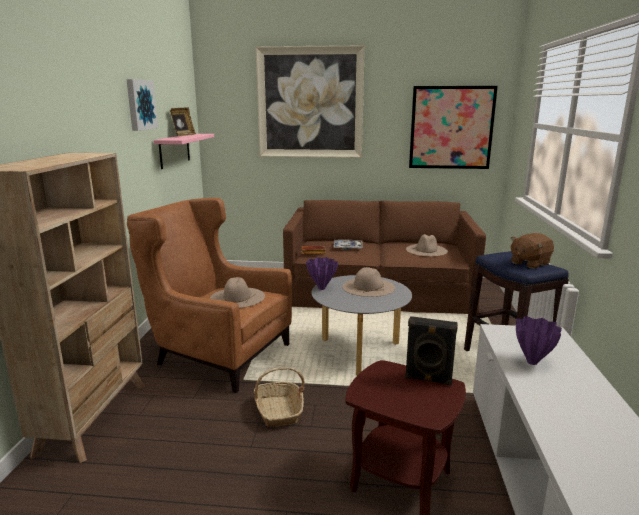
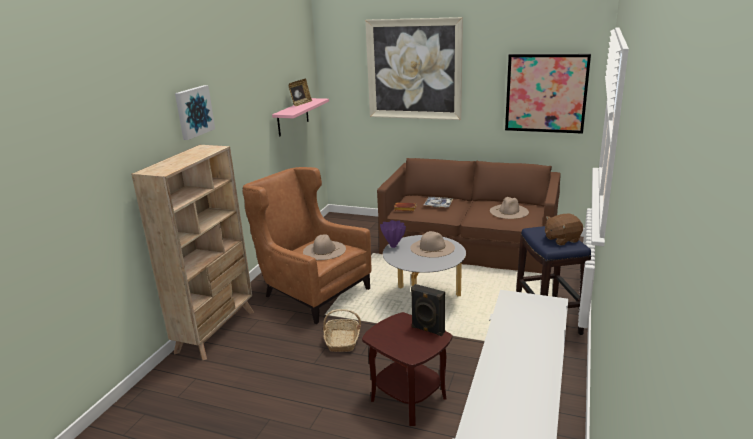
camera: 15 degrees right, 5 degrees up
(140, 105) = (259, 89): picture -> picture (193, 111)
(533, 362) = (517, 325): purple vase -> none

